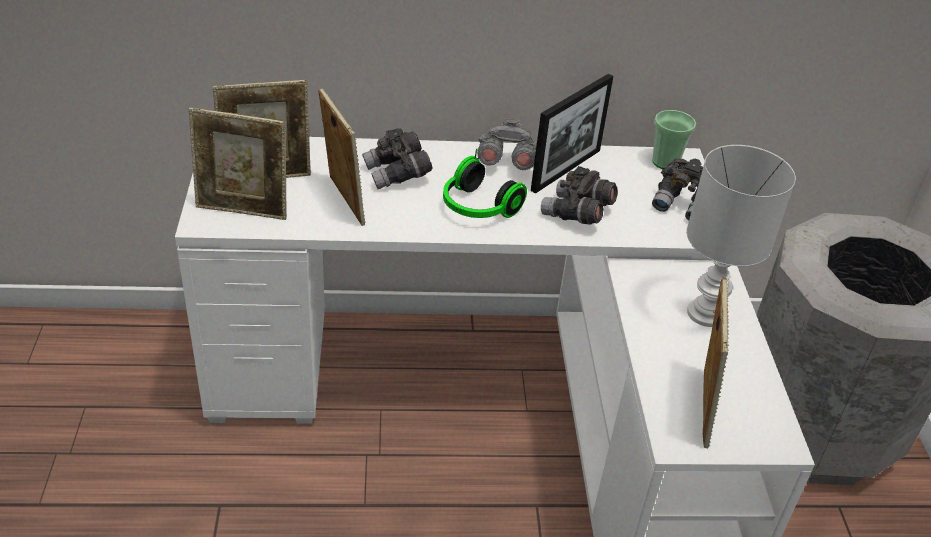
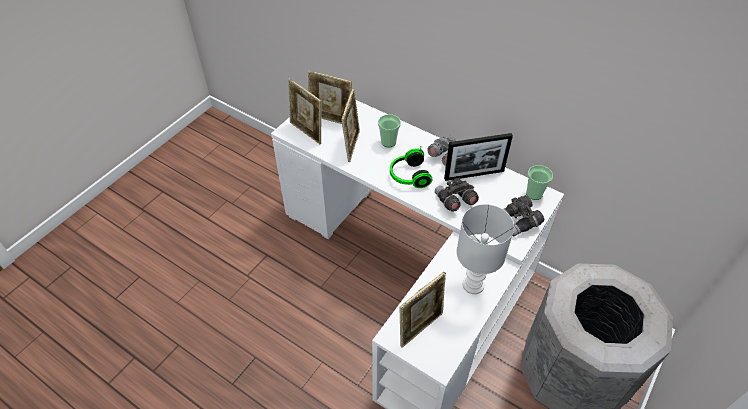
camera: 40 degrees right, 10 degrees up
(397, 174) = (388, 142): grey binoculars -> cup

